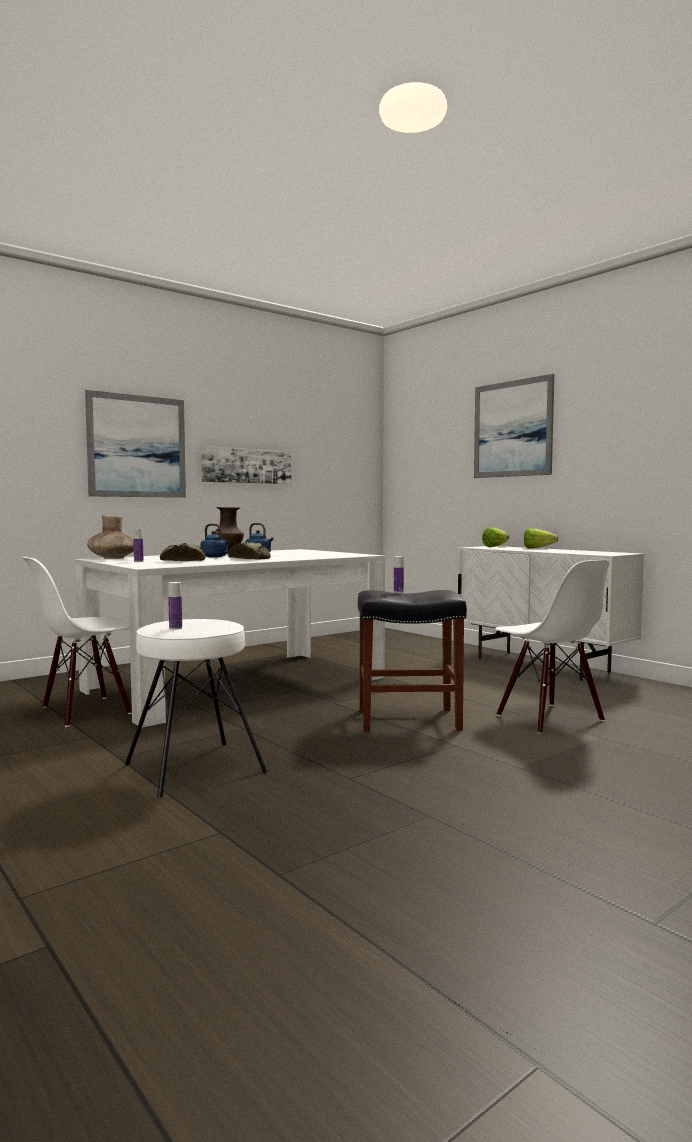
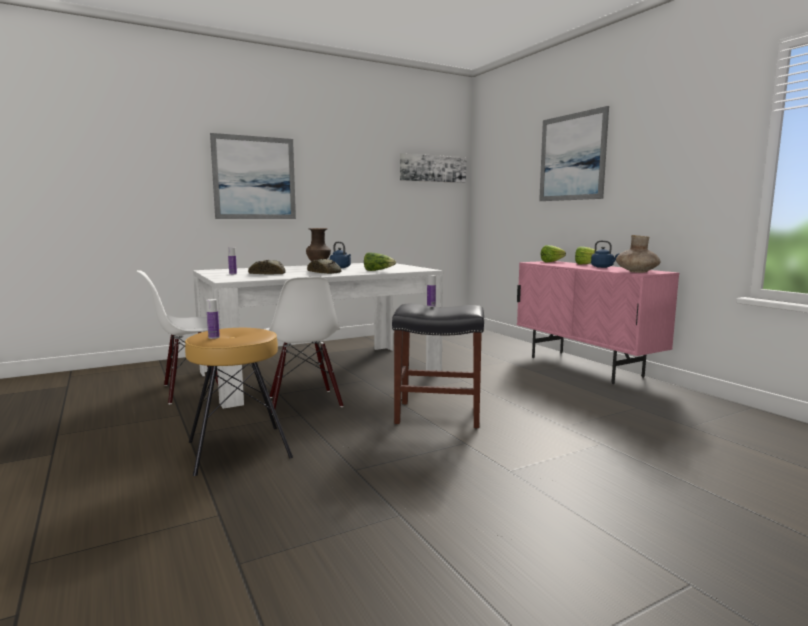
camera: 10 degrees right, 5 degrees up
(113, 558) = (221, 270): brown vase -> brown vase (637, 272)
(194, 767) = (238, 449): white stool -> brown stool
(215, 557) = (301, 270): blue kettle -> blue kettle (603, 267)
(247, 466) = (348, 192): picture -> picture (433, 168)
(310, 556) = (378, 270): none -> lettuce
(542, 665) = (585, 367): white cabinet -> pink cabinet
(548, 718) = (562, 421): white chair -> white chair (304, 402)

